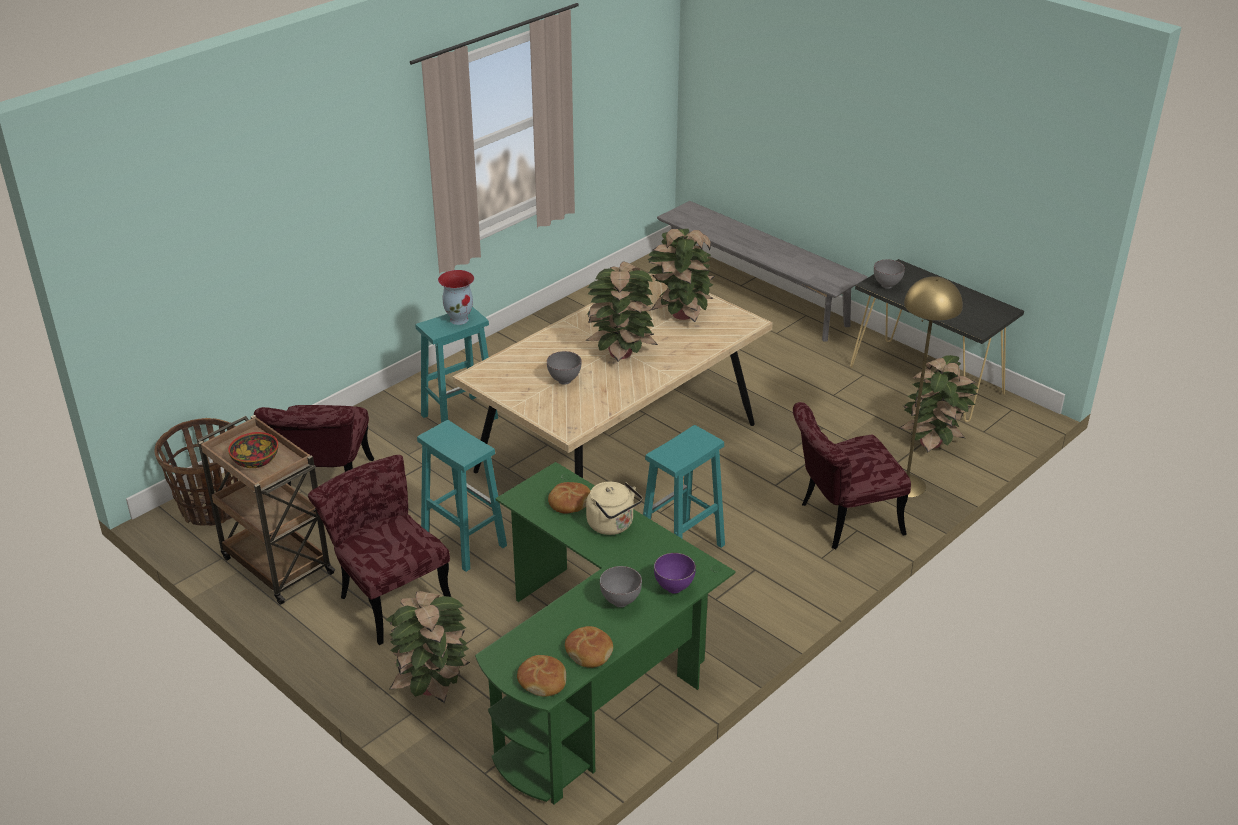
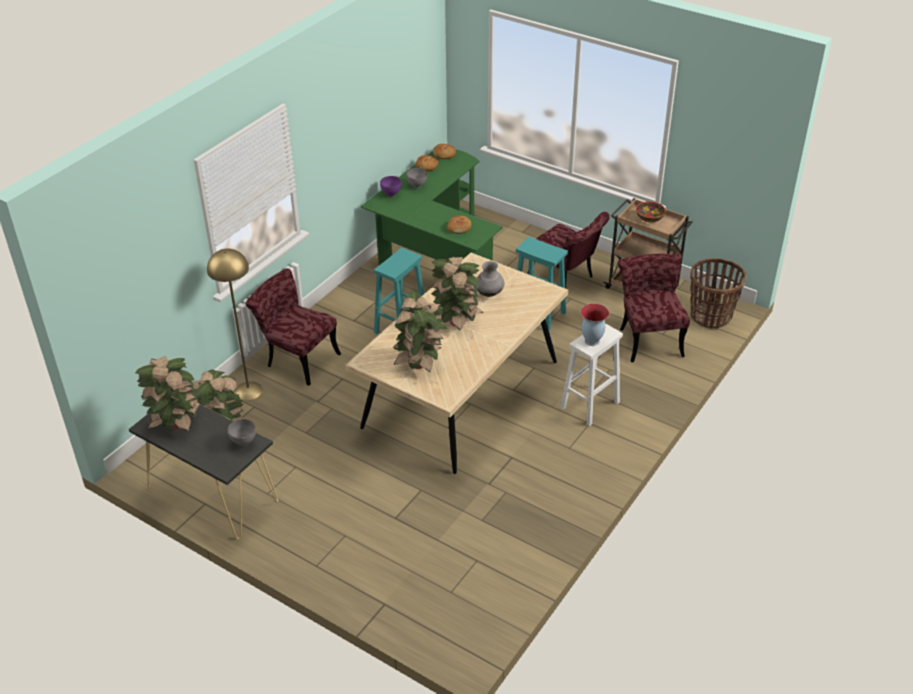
camera: 170 degrees right, 5 degrees up
(431, 688) = (518, 242): potted plant -> potted plant (176, 422)
(460, 416) = (589, 405): turquoise stool -> white stool
(564, 382) = (489, 293): grey bowl -> grey vase
(612, 525) = (431, 219): beige kettle -> none
(755, 295) = (368, 589): grey bench -> none
(841, 521) = (297, 358): red chair -> red chair turned 120 degrees counterclockwise

